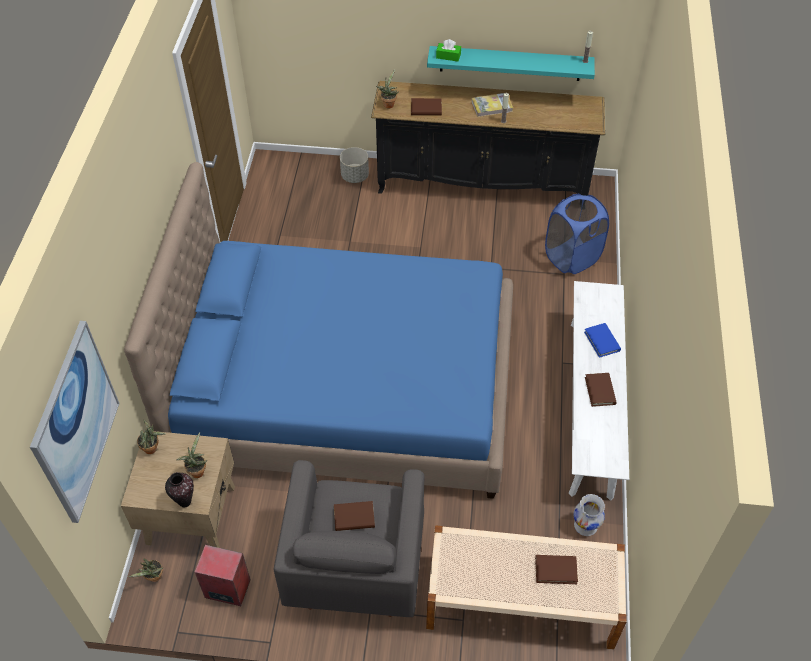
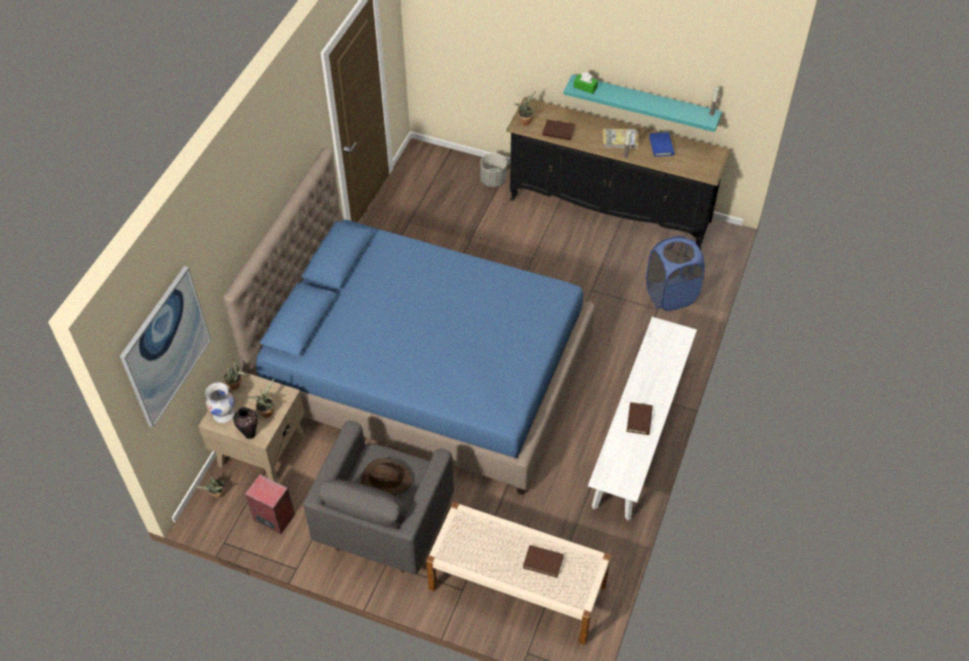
camera: 15 degrees right, 0 degrees up
(354, 517) = (386, 479): brown book -> brown hat
(586, 525) = (597, 537): white vase -> white vase (224, 414)
(602, 341) = (657, 376): blue book -> blue book (661, 146)

